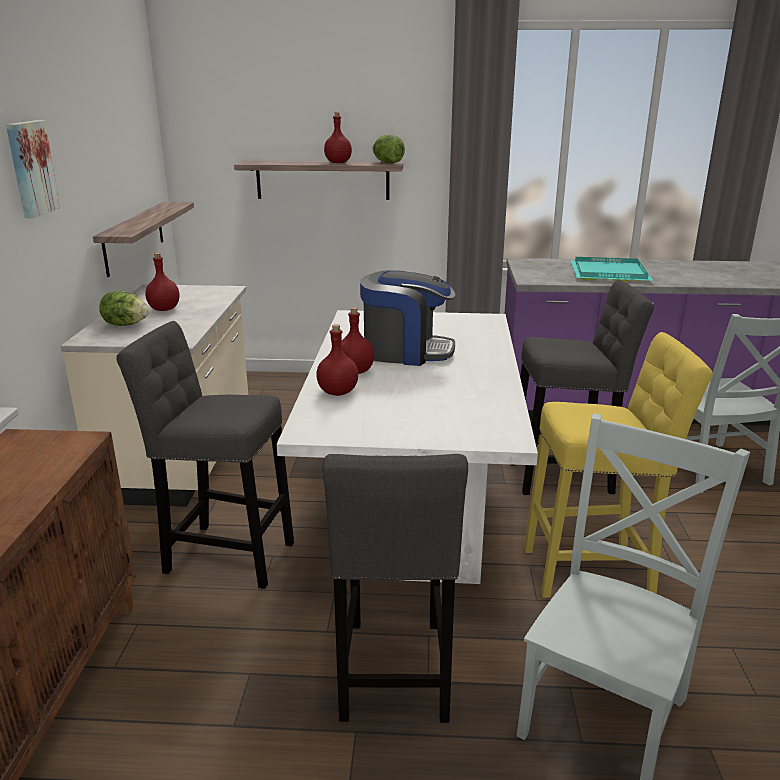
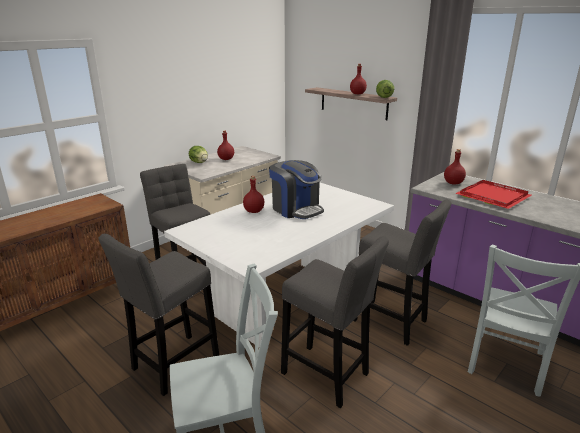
camera: 40 degrees right, 0 degrees up
(30, 168) = (163, 83): picture -> none
(134, 237) = (244, 121): shelf -> none
(338, 392) = (227, 218): red bottle -> red bottle (453, 183)
(594, 570) = (328, 376): yellow stool -> grey stool
(610, 272) = (494, 196): turquoise tray -> red tray

